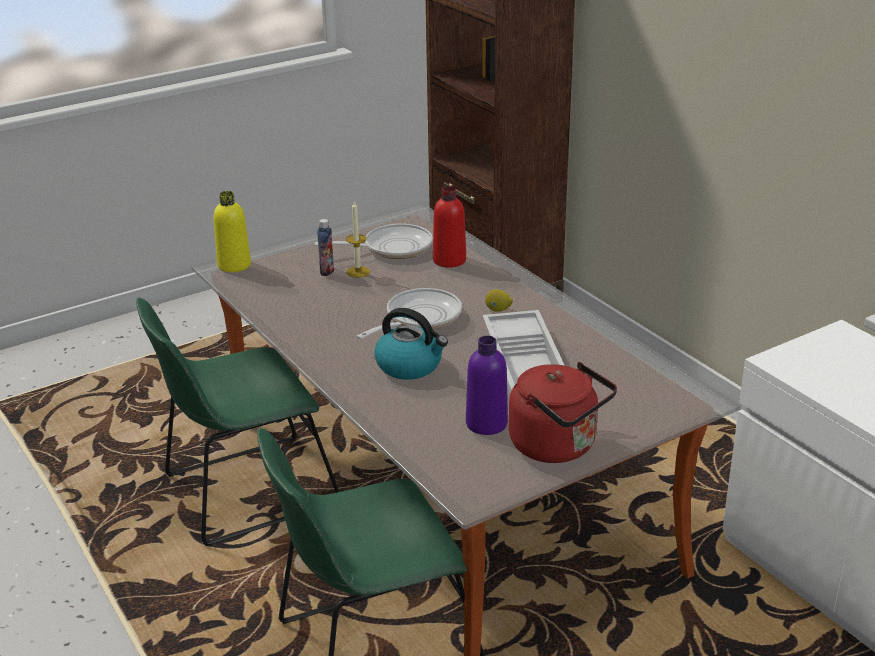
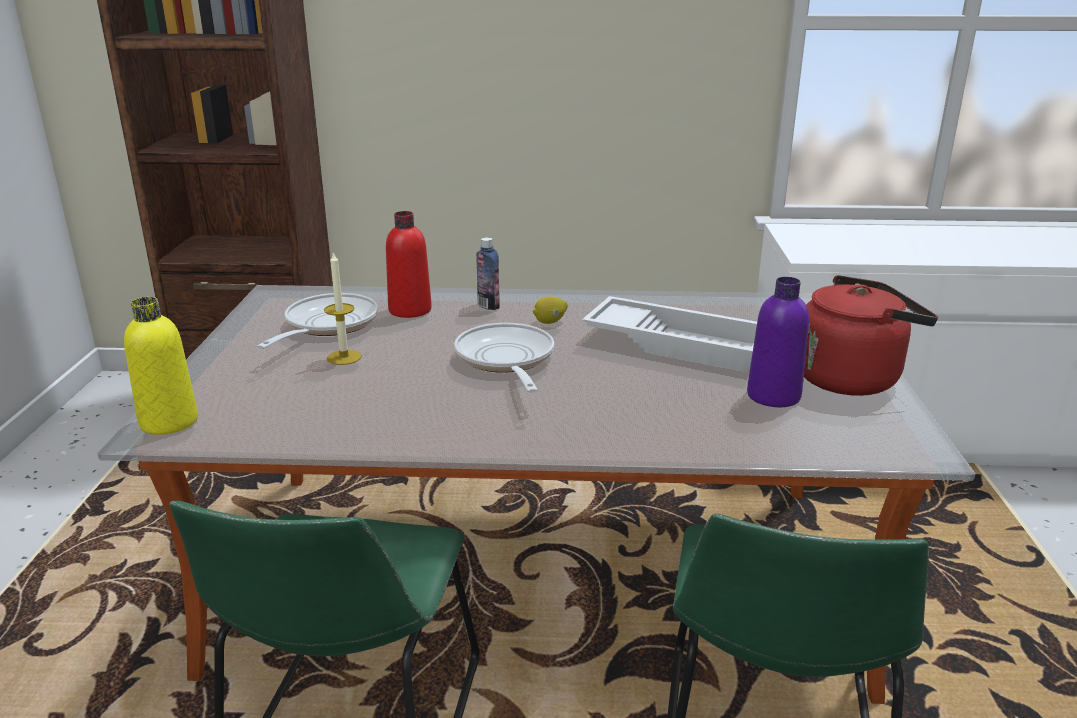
camera: 55 degrees left, 5 degrees down
(327, 271) = (307, 372): bottle -> bottle (488, 306)
(410, 366) = (602, 396): kettle -> none

